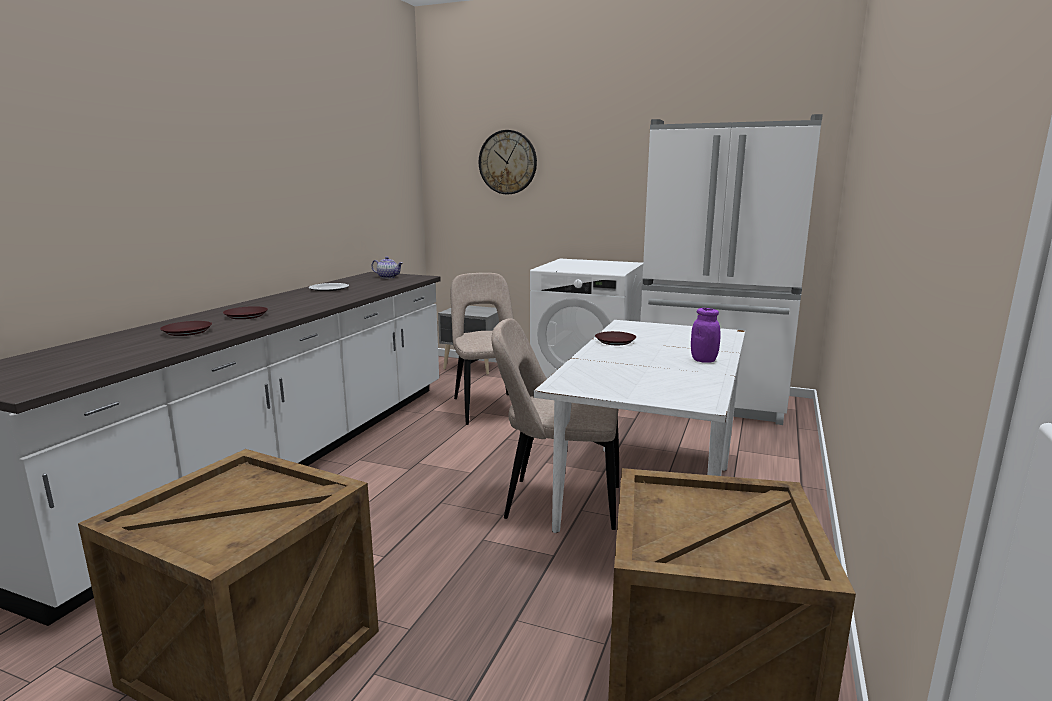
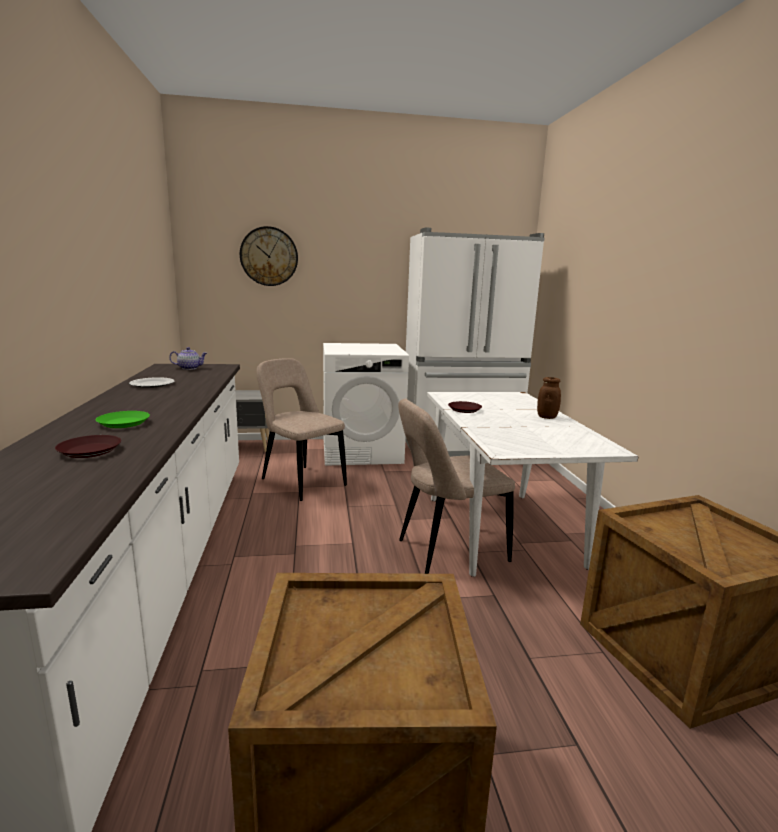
camera: 30 degrees left, 0 degrees up
(245, 316) = (123, 423): brown plate -> green plate
(703, 360) = (547, 417): purple jar -> brown jar

